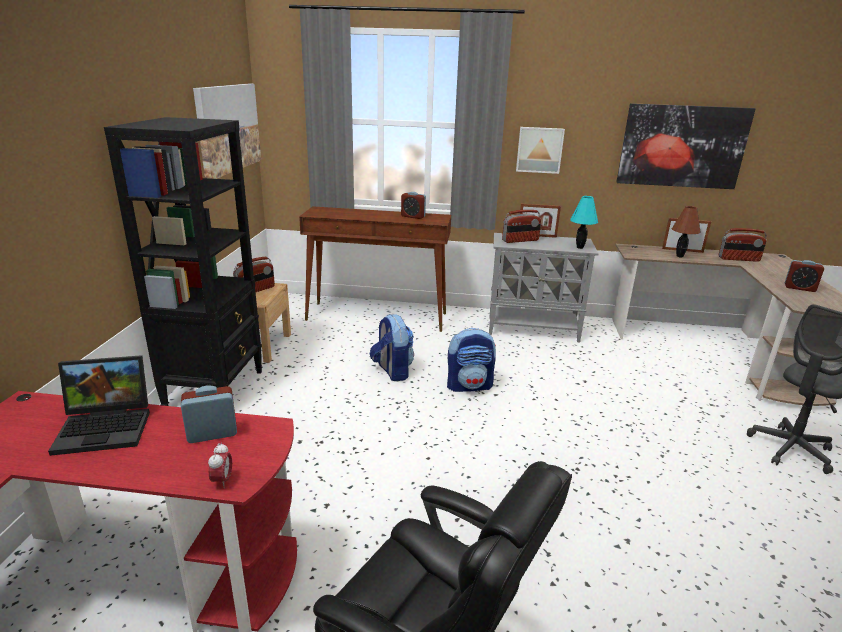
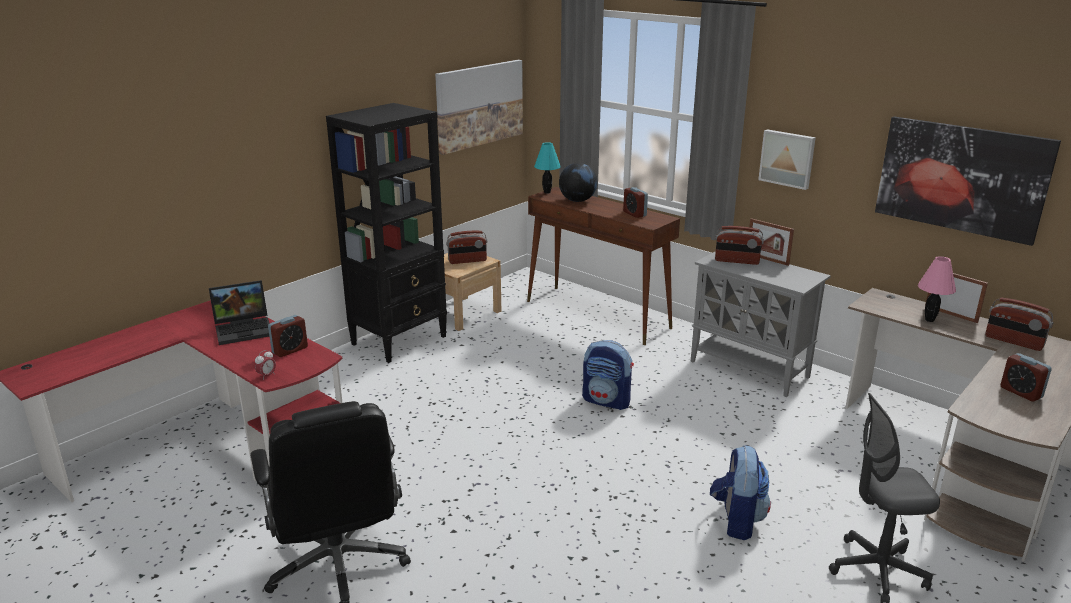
camera: 35 degrees right, 0 degrees up
(107, 427) = (245, 329): laptop -> laptop turned 45 degrees counterclockwise
(212, 433) = (290, 350): alarm clock -> alarm clock turned 120 degrees clockwise
(349, 213) = (577, 200): none -> globe
(392, 371) = (552, 367): backpack -> backpack (737, 520)
(579, 247) = (793, 282): turquoise table lamp -> turquoise table lamp (547, 192)
(680, 256) = (930, 320): brown table lamp -> pink table lamp

